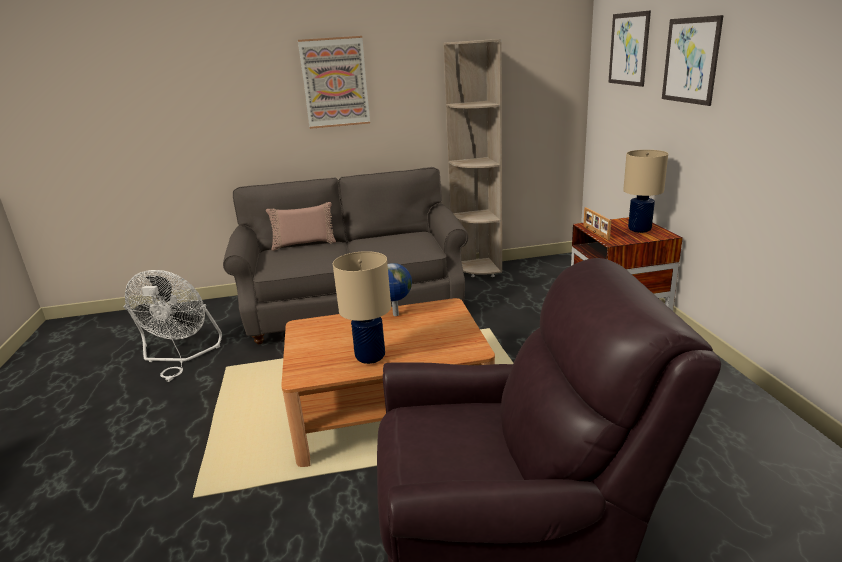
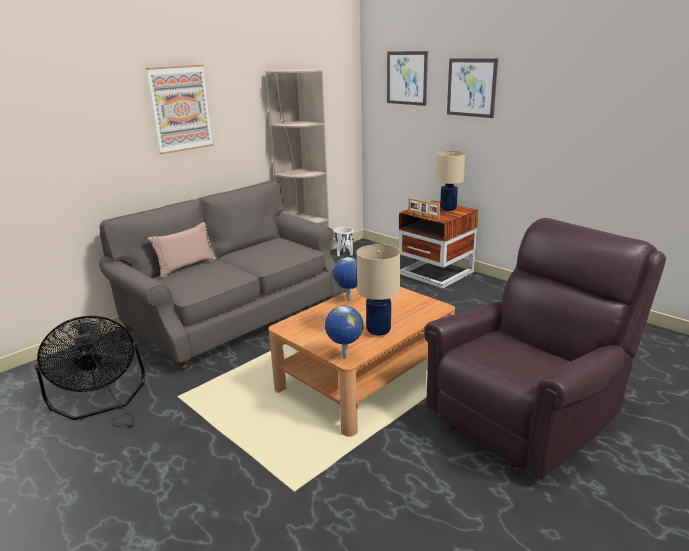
camera: 35 degrees left, 0 degrees up
(175, 355) = (103, 405): white fan -> black fan
(300, 375) = (344, 357): none -> globe
(536, 265) = (344, 254): none -> white planter

